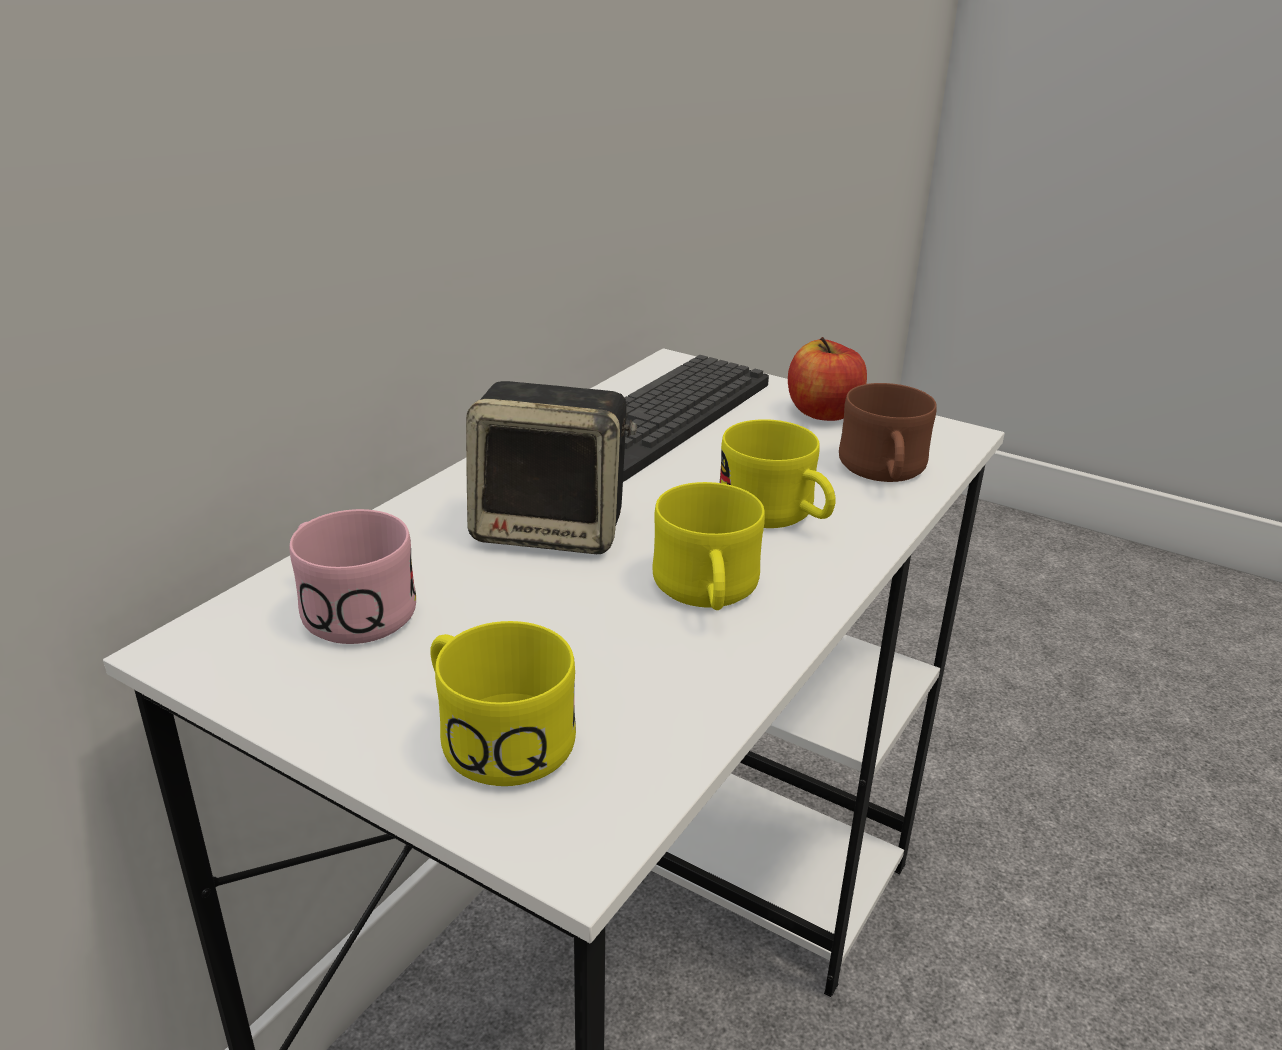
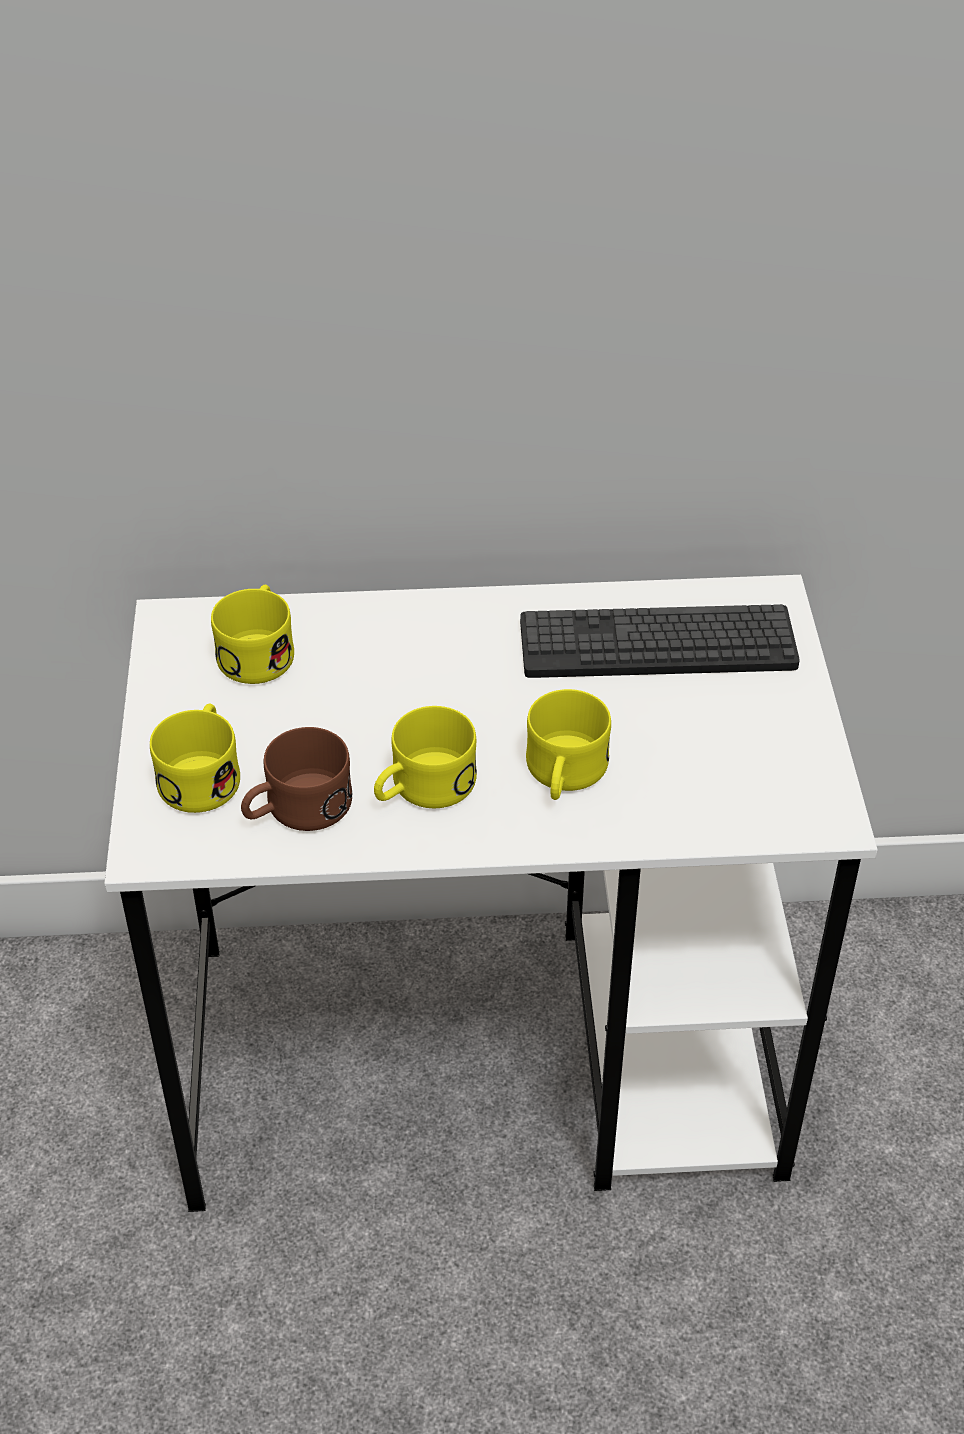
camera: 55 degrees right, 15 degrees up
(347, 607) = (259, 651): pink mug -> yellow mug
(553, 528) = (429, 680): speaker -> none
(823, 413) = (777, 726): apple -> none
(884, 472) = (700, 804): brown mug -> brown mug (296, 810)

